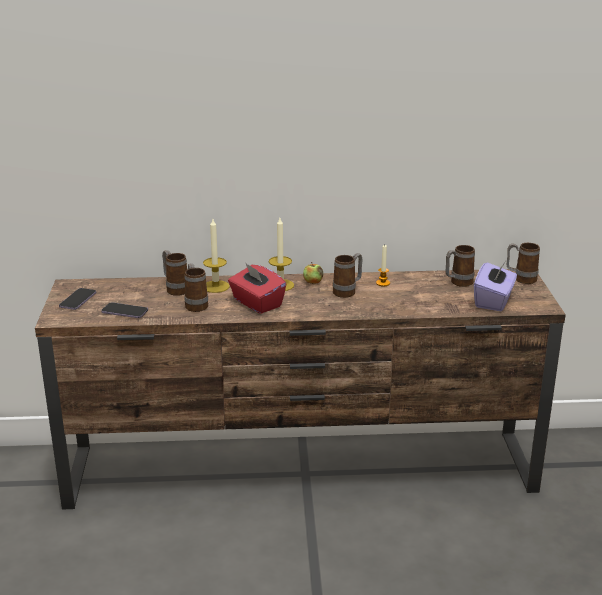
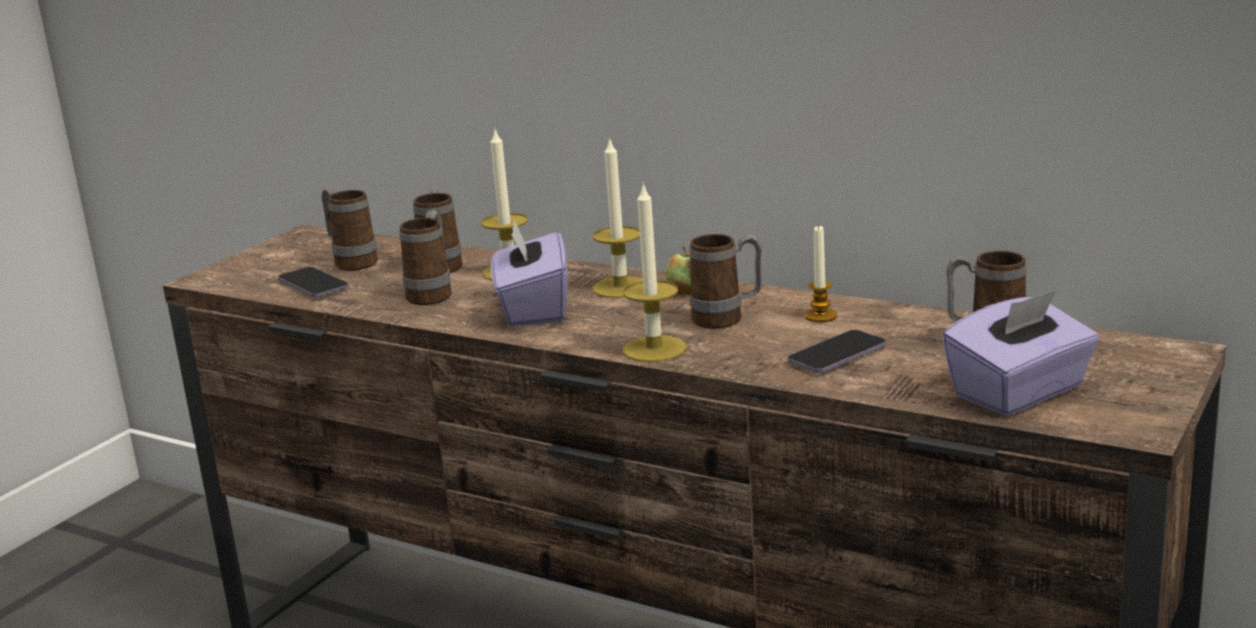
camera: 35 degrees right, 5 degrees down
(78, 300) = (279, 257): phone -> phone (837, 355)
(256, 303) = (533, 309): red tissue box -> purple tissue box
(337, 311) = (654, 349): none -> candle
(520, 279) = (1154, 361): mug -> mug (351, 262)

